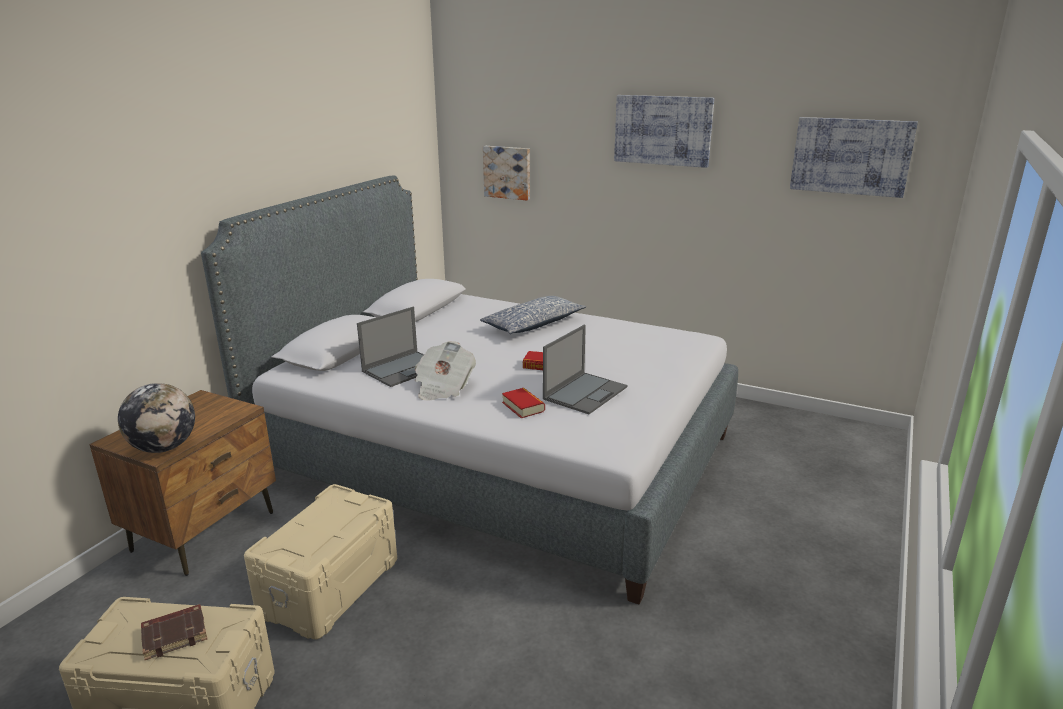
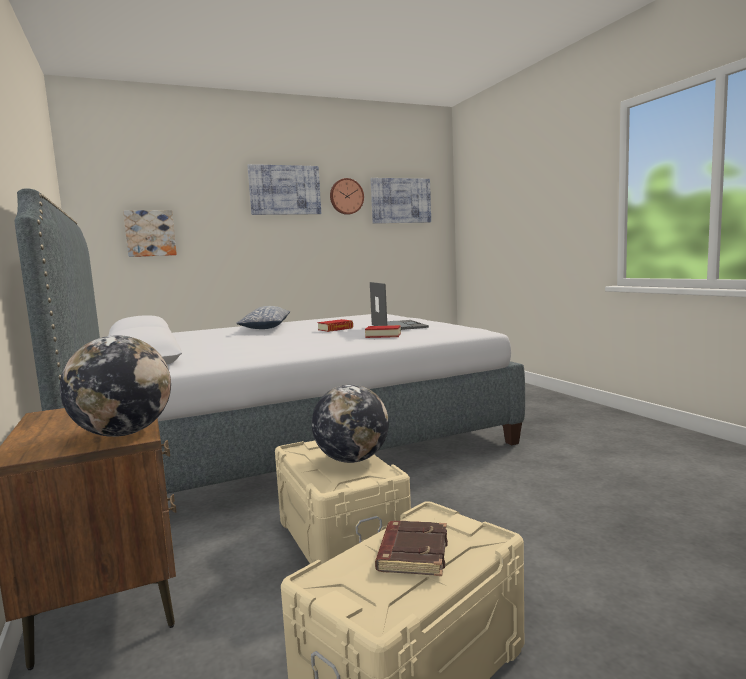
camera: 50 degrees left, 15 degrees down
(331, 532) = (352, 460): none -> globe
(404, 368) = (241, 349): laptop -> none
(443, 387) = (303, 344): newspaper -> none
(753, 144) = (346, 196): none -> wall clock

